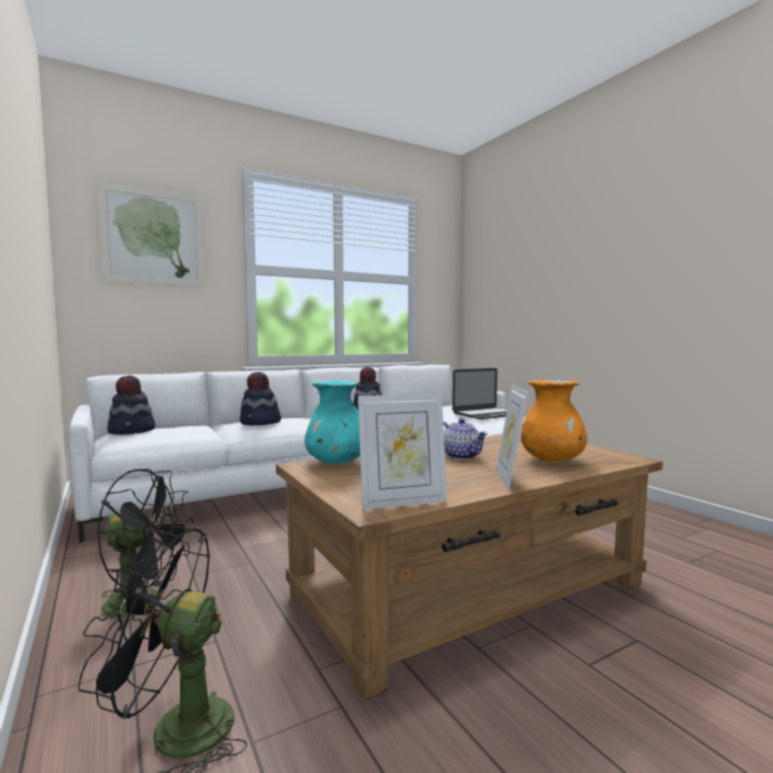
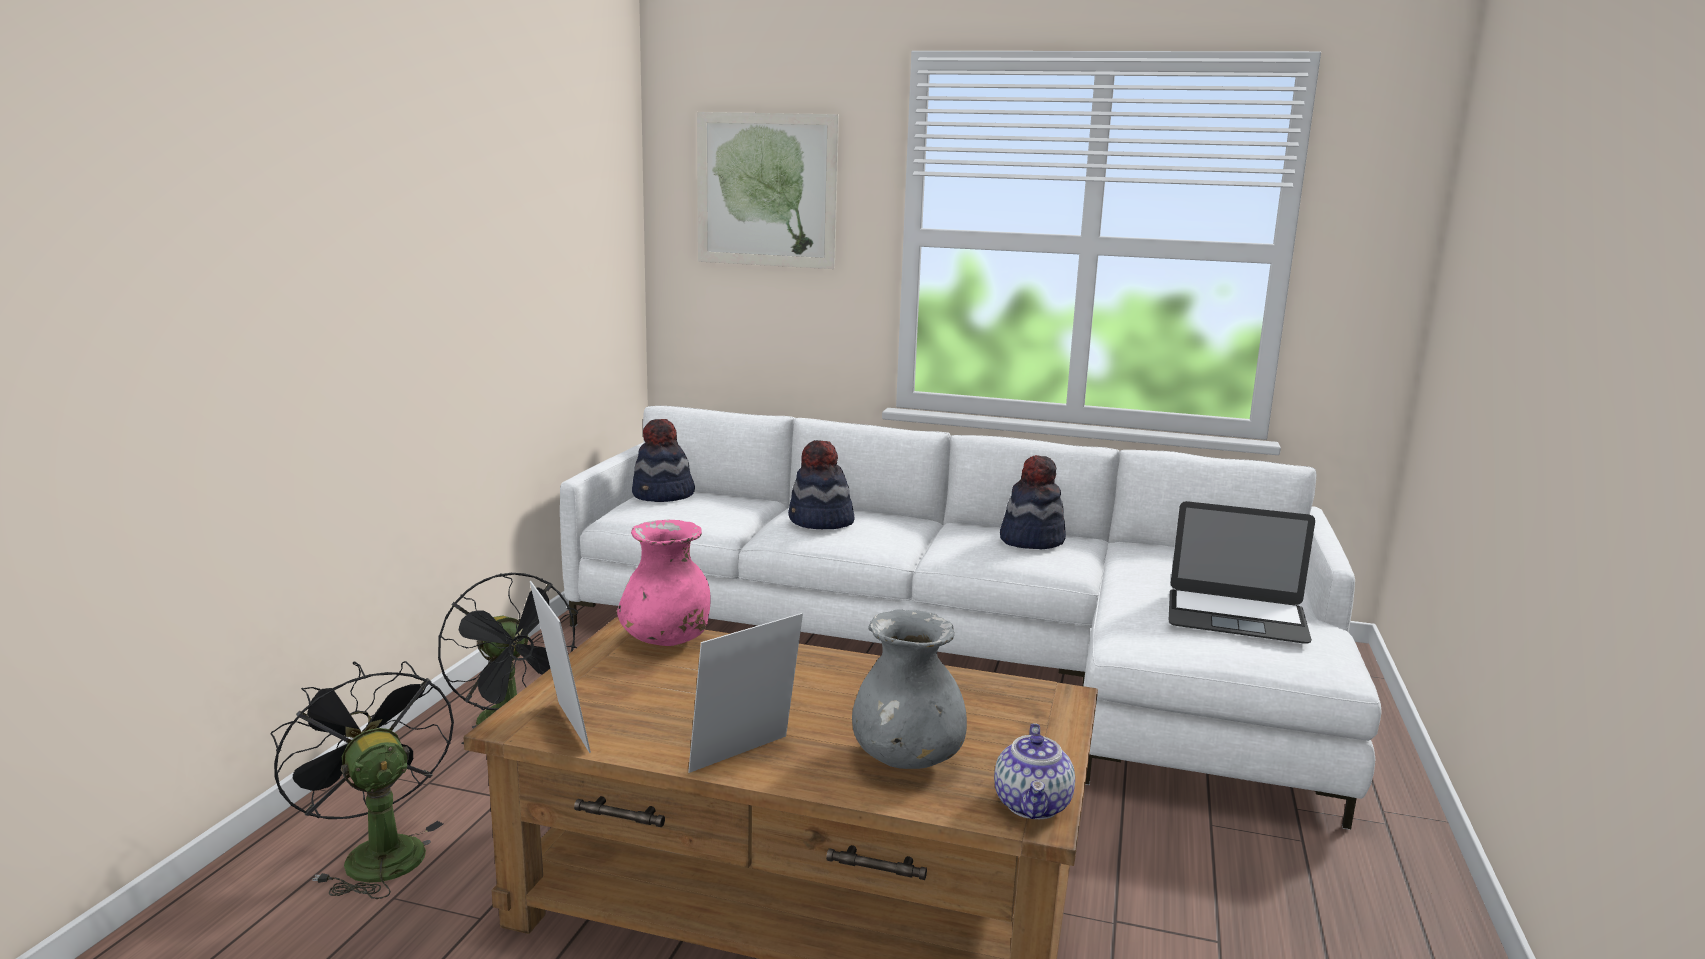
camera: 45 degrees right, 10 degrees up
(336, 463) = (666, 641): turquoise vase -> pink vase
(402, 502) = (562, 729): picture frame -> picture frame turned 150 degrees counterclockwise
(462, 456) = (821, 694): teapot -> teapot (1033, 805)
(552, 460) = (907, 759): orange vase -> grey vase

